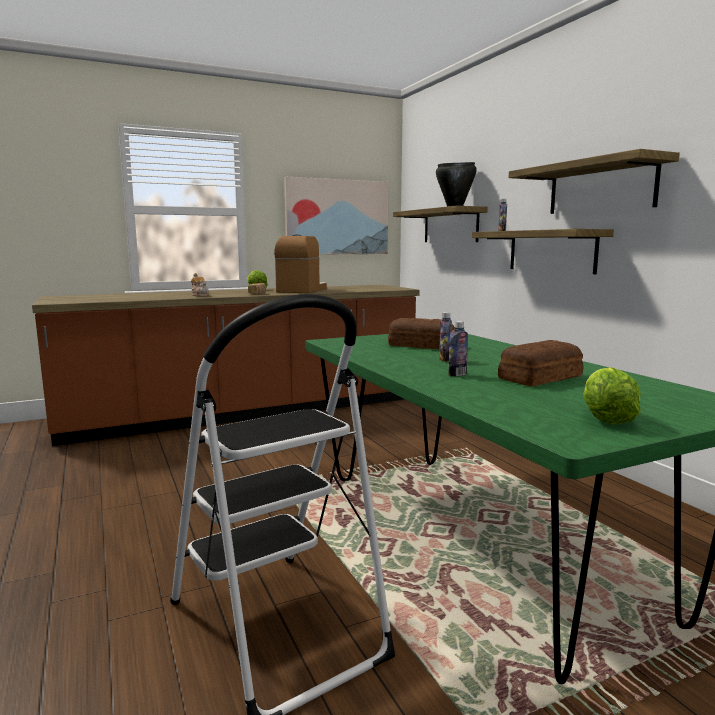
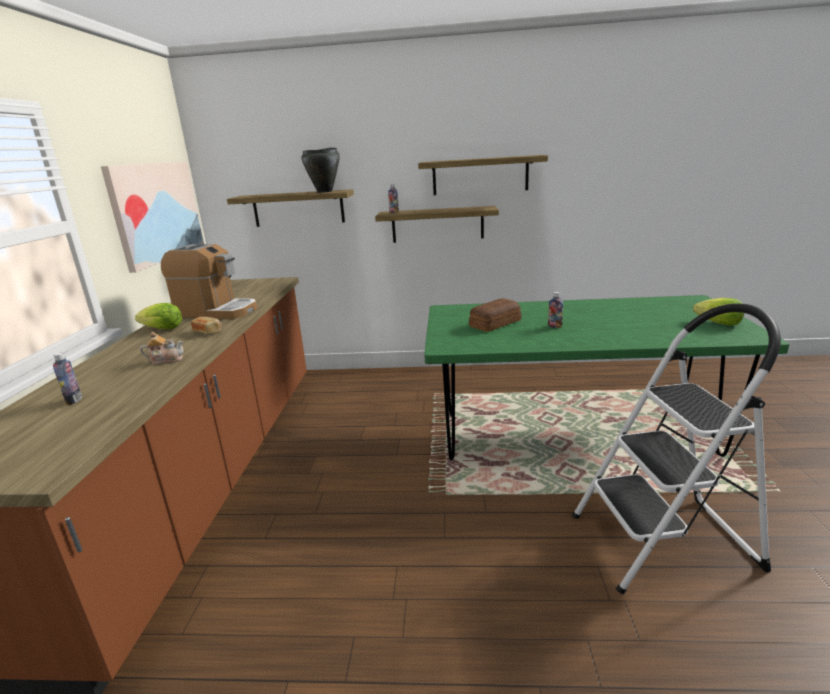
camera: 60 degrees left, 10 degrees up
(302, 290) = (216, 311): coffee machine -> coffee machine turned 150 degrees clockwise
(457, 374) = (606, 331): bottle -> bottle (74, 400)
(538, 377) = (622, 317): bread -> none

